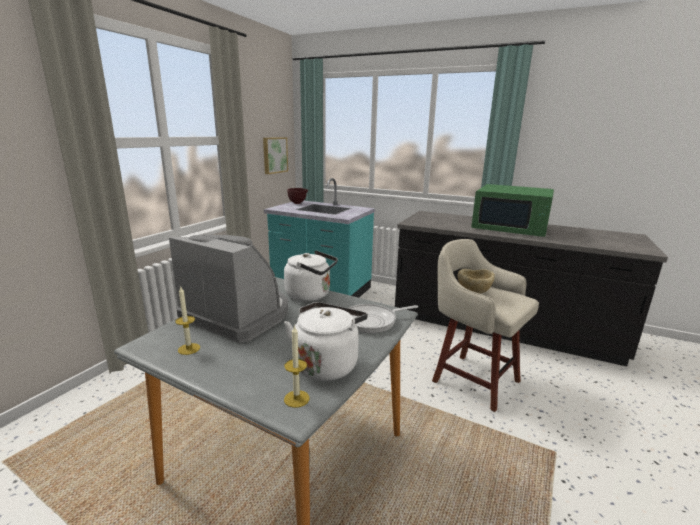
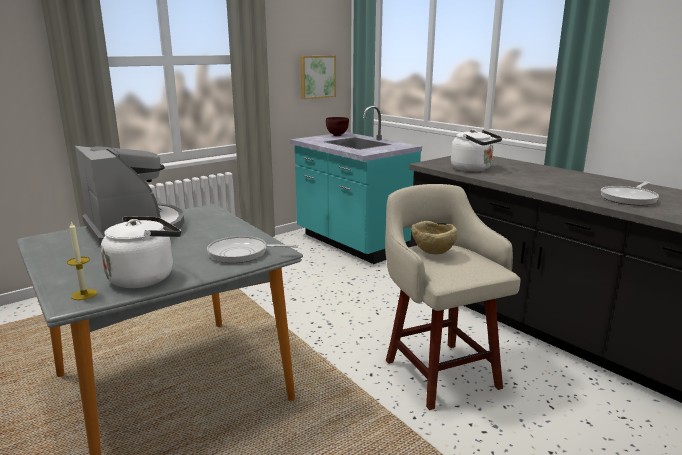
camera: 25 degrees right, 0 degrees up
(189, 349) = (63, 247): candle -> none
(311, 295) = (222, 224): white kettle -> white kettle (473, 169)
(511, 227) = (561, 179): green microwave -> none
(569, 237) = (629, 198): none -> frying pan

